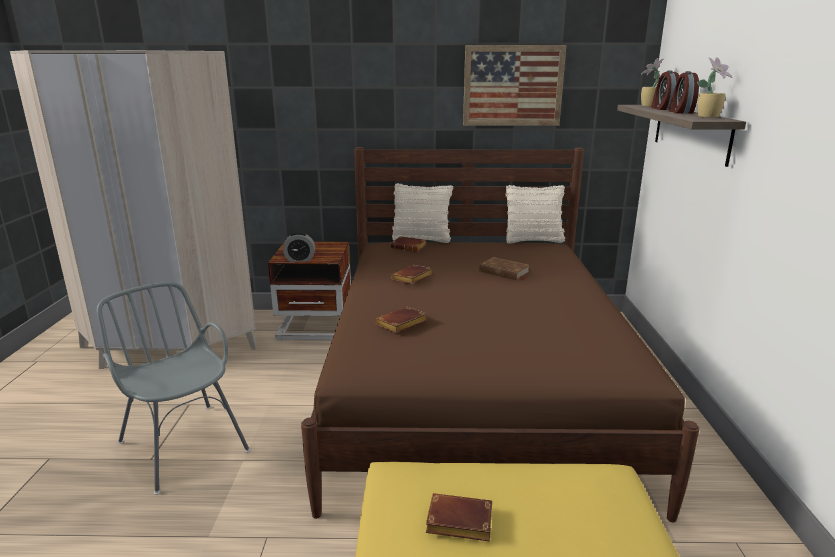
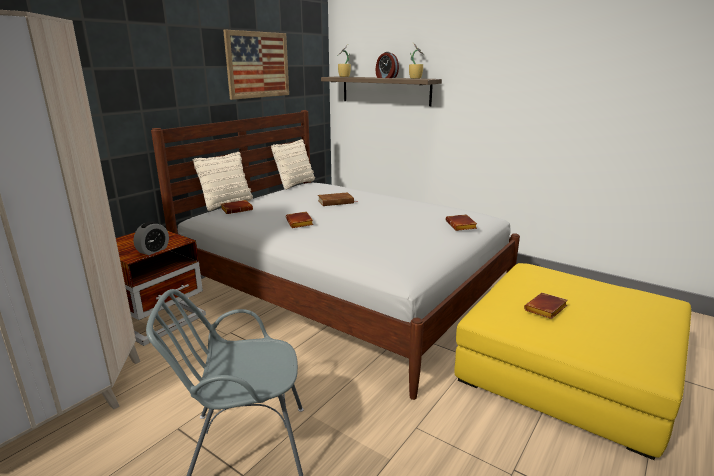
camera: 55 degrees left, 0 degrees up
(401, 324) = (370, 244): brown book -> brown book (462, 226)
(474, 387) = (345, 292): brown bed -> white bed
(662, 108) = (363, 77): alarm clock -> none

